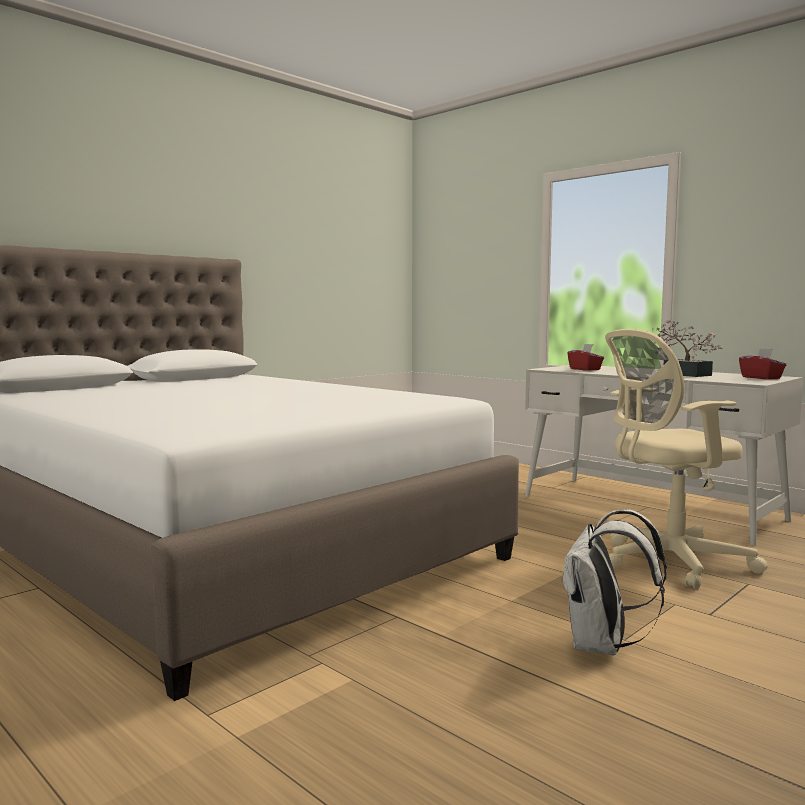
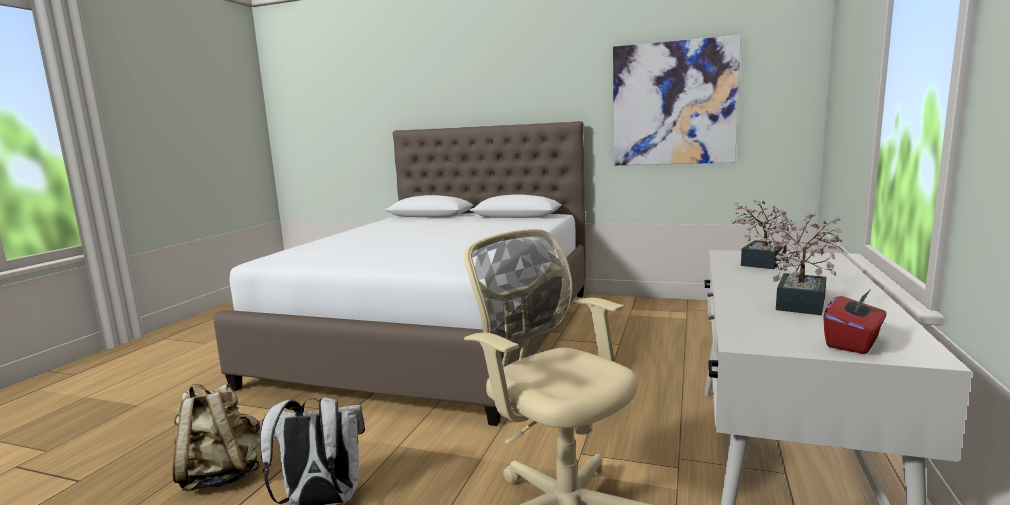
camera: 65 degrees right, 5 degrees up
(315, 252) = (673, 104): none -> picture
(496, 706) = (222, 475): none -> beige backpack
(585, 369) = (760, 263): red tissue box -> potted plant

